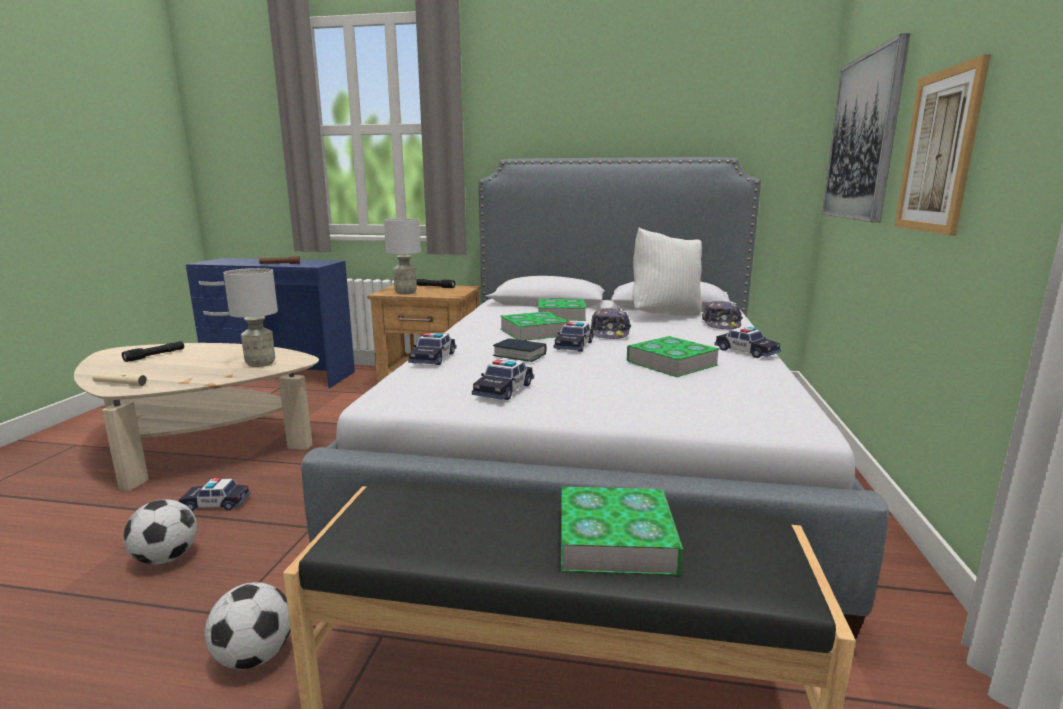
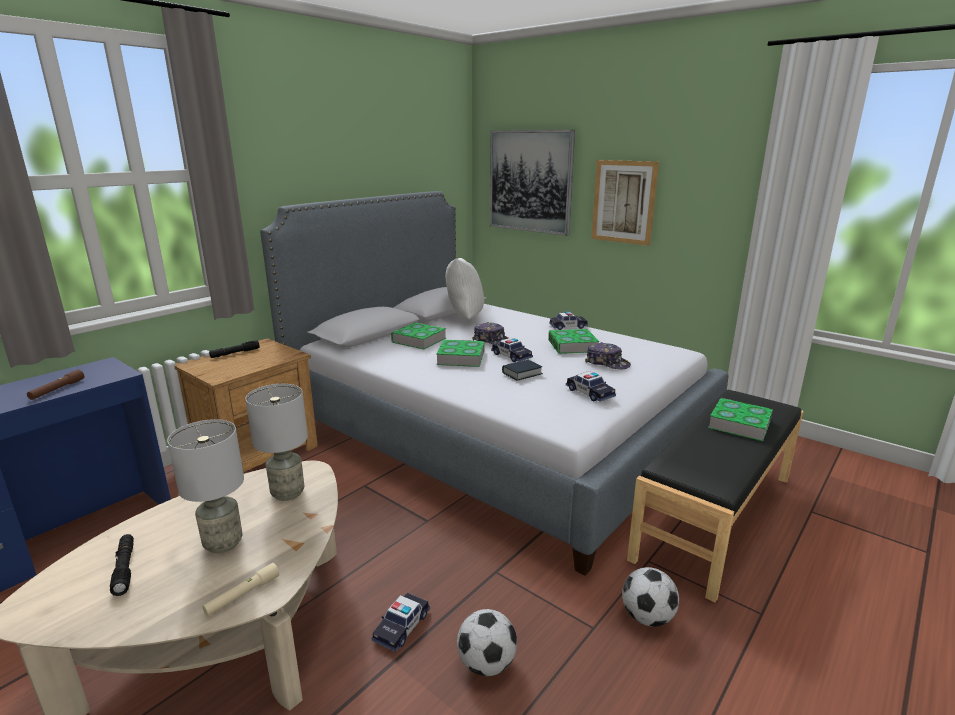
camera: 60 degrees left, 5 degrees up
(405, 293) = (239, 368): grey table lamp -> grey table lamp (224, 543)
(433, 358) = (493, 399): toy car -> none
(721, 324) = (506, 314): cap -> cap (607, 363)

